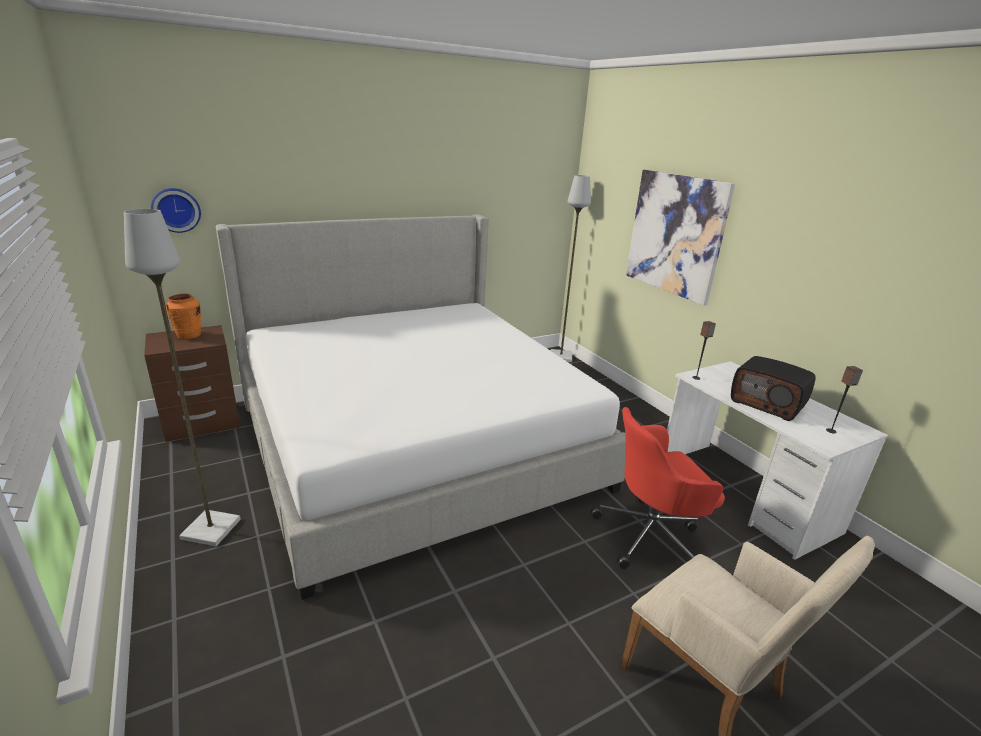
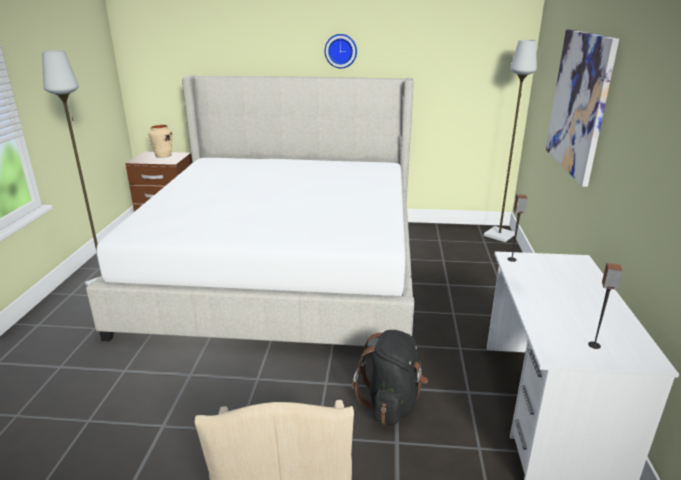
camera: 35 degrees right, 0 degrees up
(176, 210) = (165, 63): wall clock -> wall clock (341, 51)
(188, 335) = (163, 156): orange vase -> beige vase
(651, 536) = (391, 403): red office chair -> black backpack
(767, 404) = (557, 300): radio -> none

